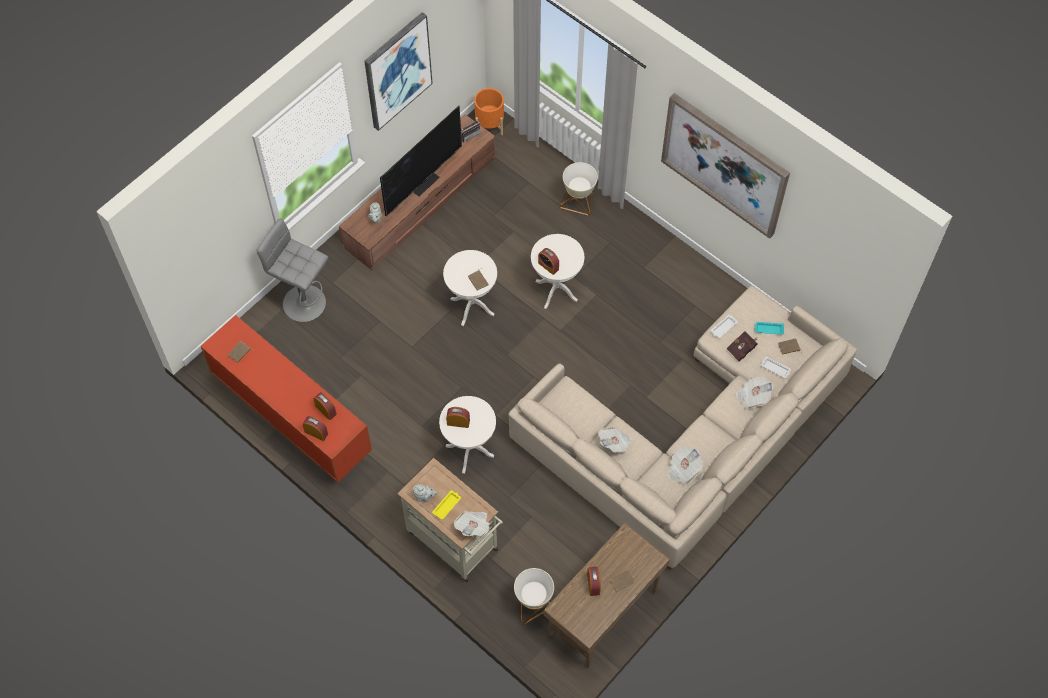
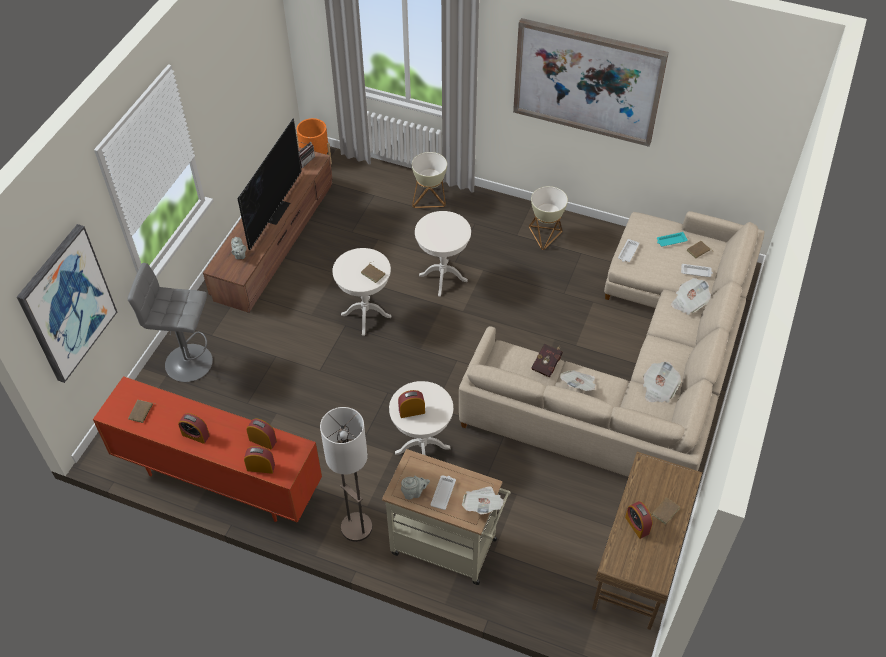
camera: 20 degrees left, 10 degrees down
(388, 499) = (356, 527): none -> floor lamp
(397, 70) = (224, 87): picture -> picture (67, 303)
(447, 505) = (443, 493): yellow tray -> white tray
(533, 606) = (561, 585): planter -> planter (545, 235)
(548, 266) = (438, 241): alarm clock -> alarm clock (195, 435)
(742, 349) = (655, 265): red book -> red book (547, 364)

